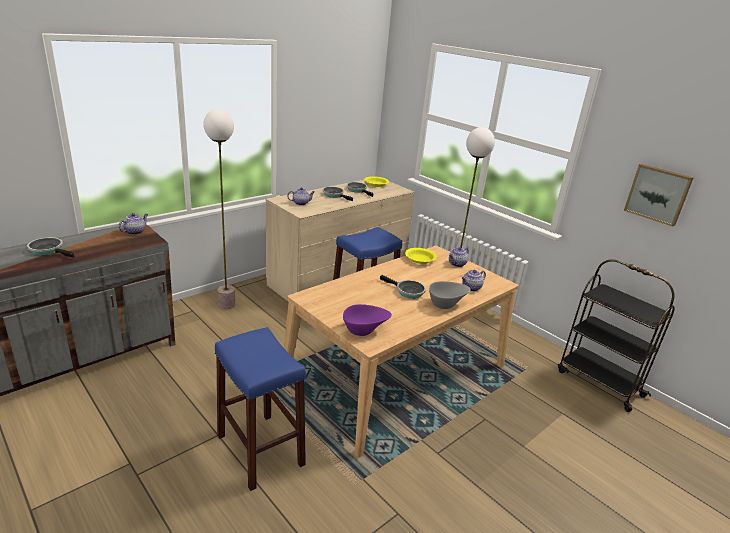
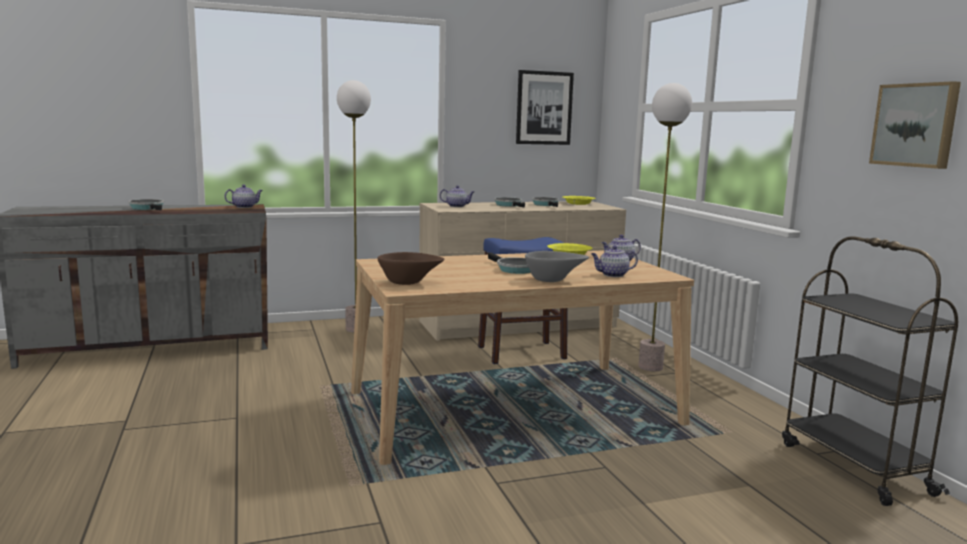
camera: 25 degrees right, 15 degrees down
(260, 450) = (269, 436): blue stool -> none
(345, 107) = (544, 108): none -> picture
(364, 330) = (410, 283): purple bowl -> brown bowl

